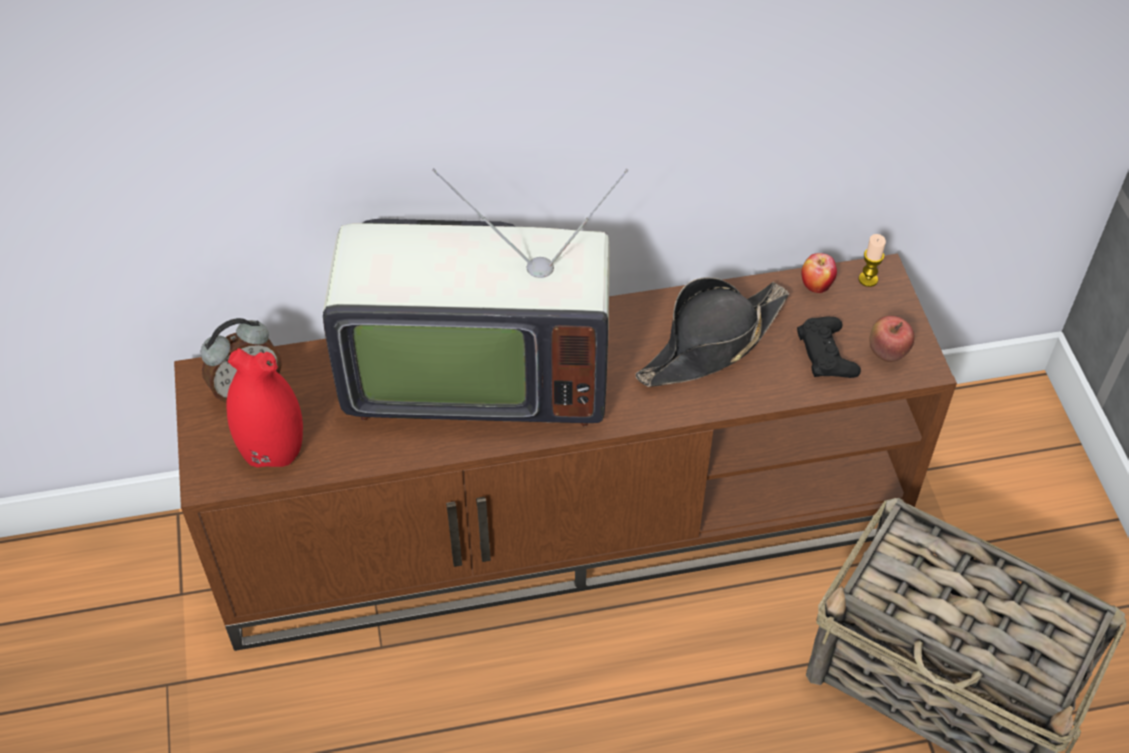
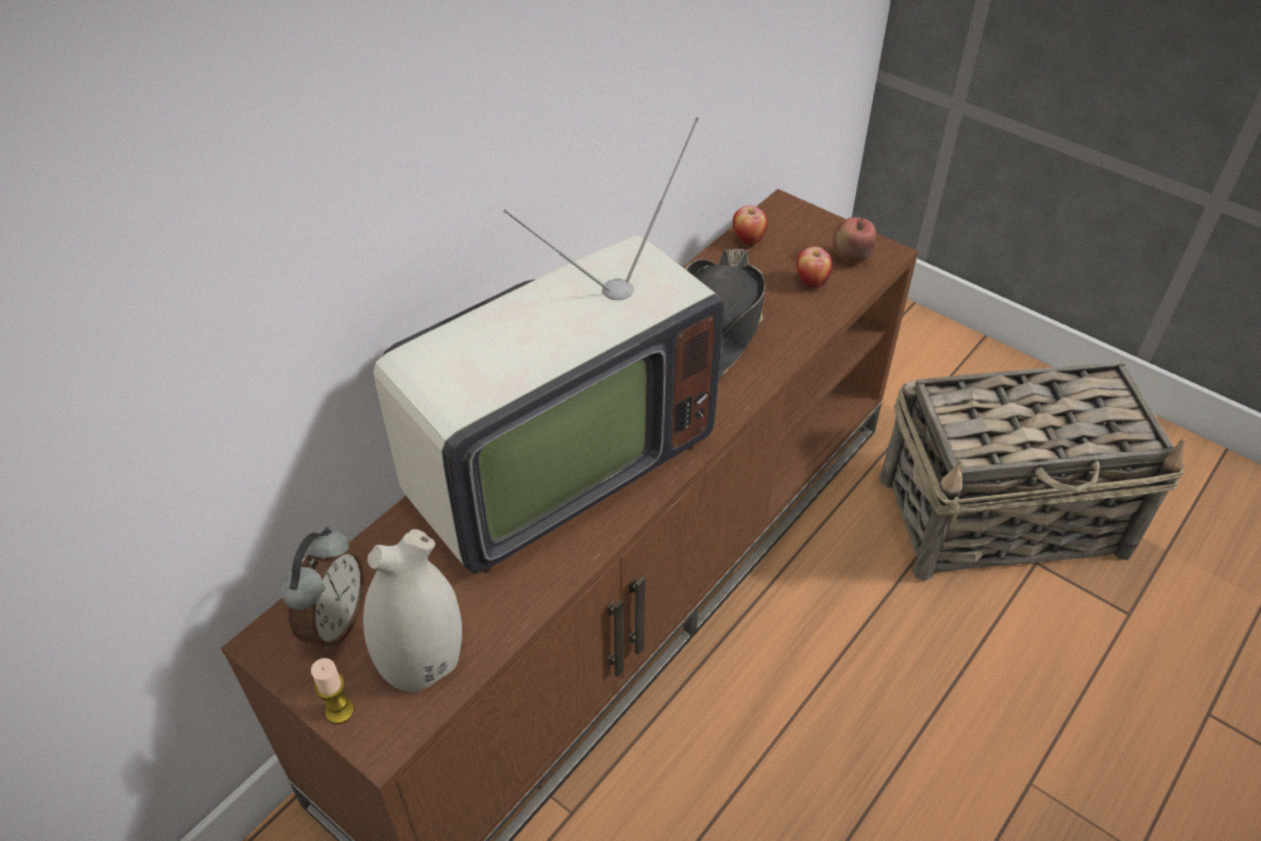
camera: 40 degrees left, 5 degrees down
(272, 448) = (422, 659): red vase -> white vase
(826, 353) = (811, 282): black game controller -> apple
(868, 279) = (779, 216): candle -> candle (339, 711)

